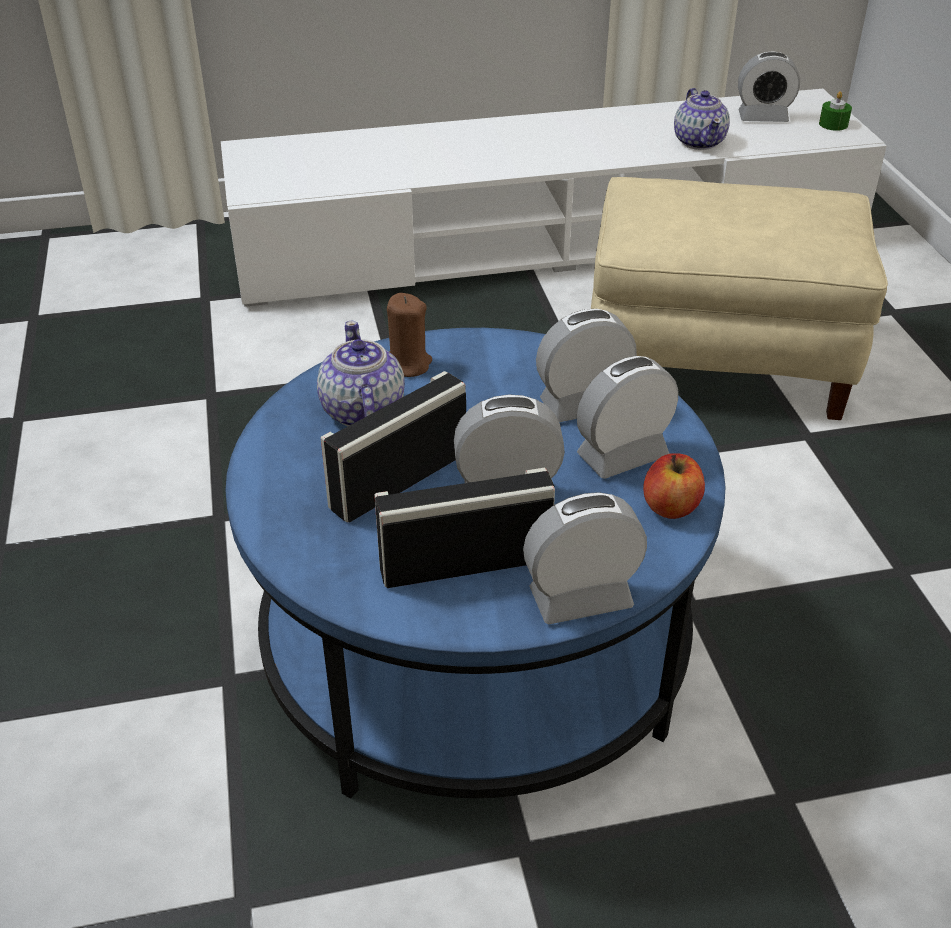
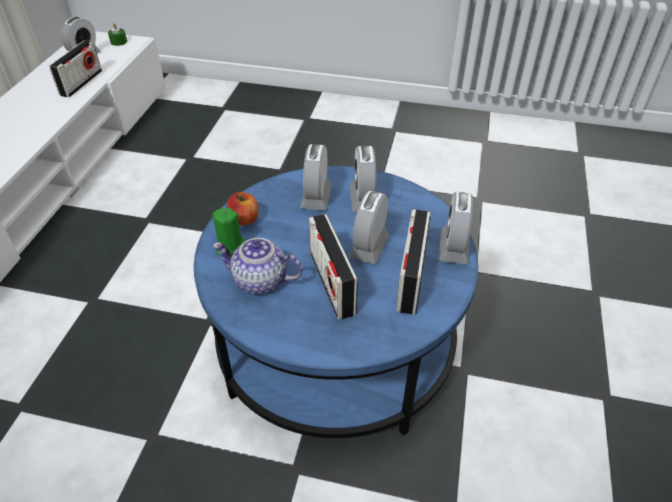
camera: 65 degrees left, 5 degrees up
(407, 364) = (230, 248): brown candle -> green candle
(671, 507) = (408, 198): apple -> apple (244, 219)
(699, 142) = (81, 83): teapot -> radio
(719, 357) = (204, 171): beige ottoman -> none

